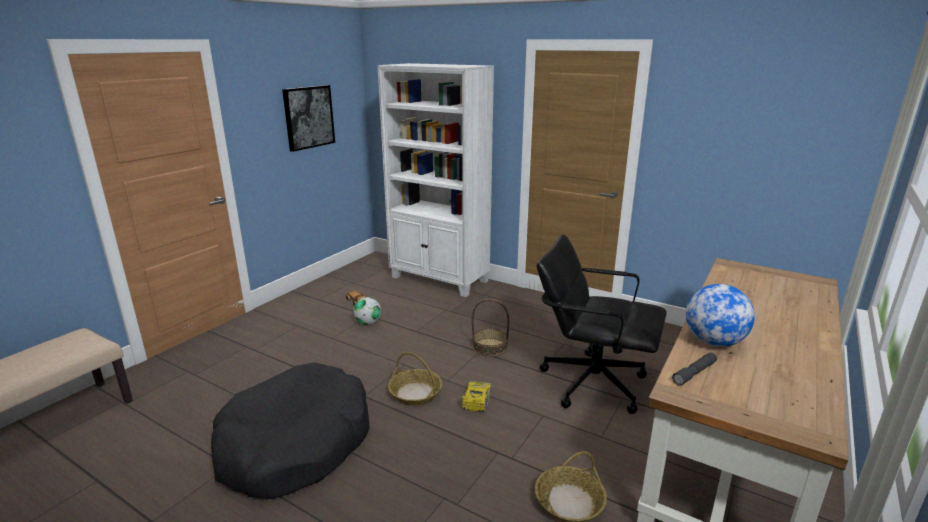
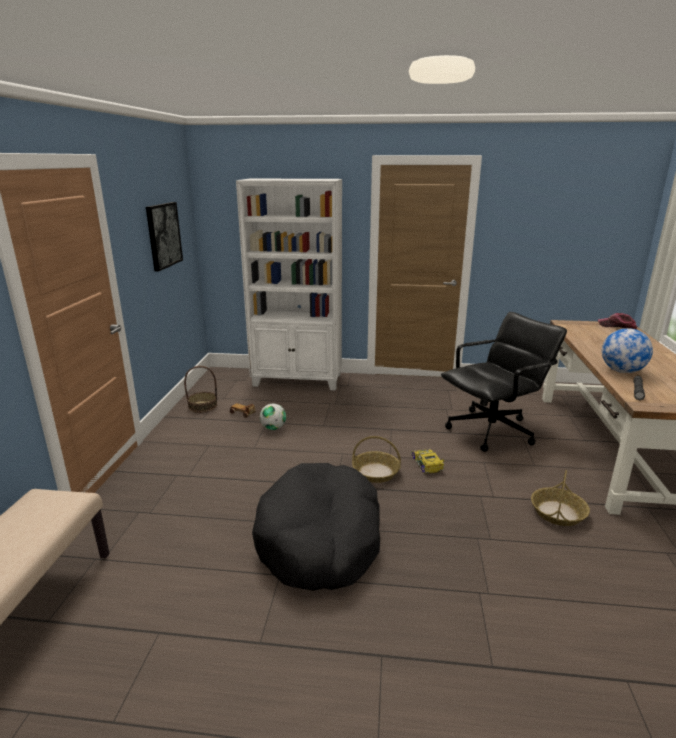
camera: 25 degrees left, 0 degrees up
(490, 347) = (395, 424): basket -> basket (203, 406)
(592, 382) = (492, 431): black office chair -> black office chair turned 150 degrees clockwise
(804, 281) = (617, 326): none -> cap

